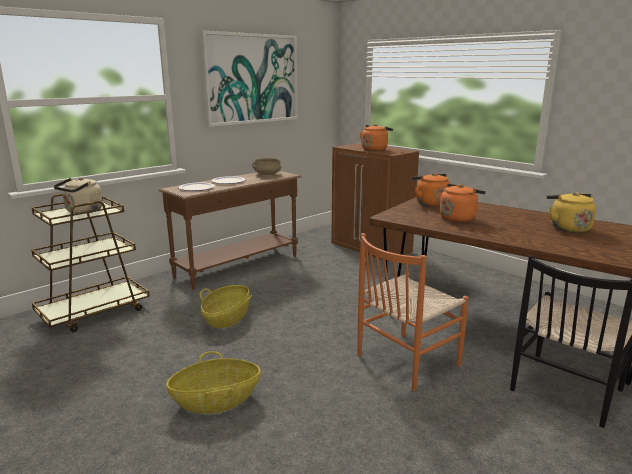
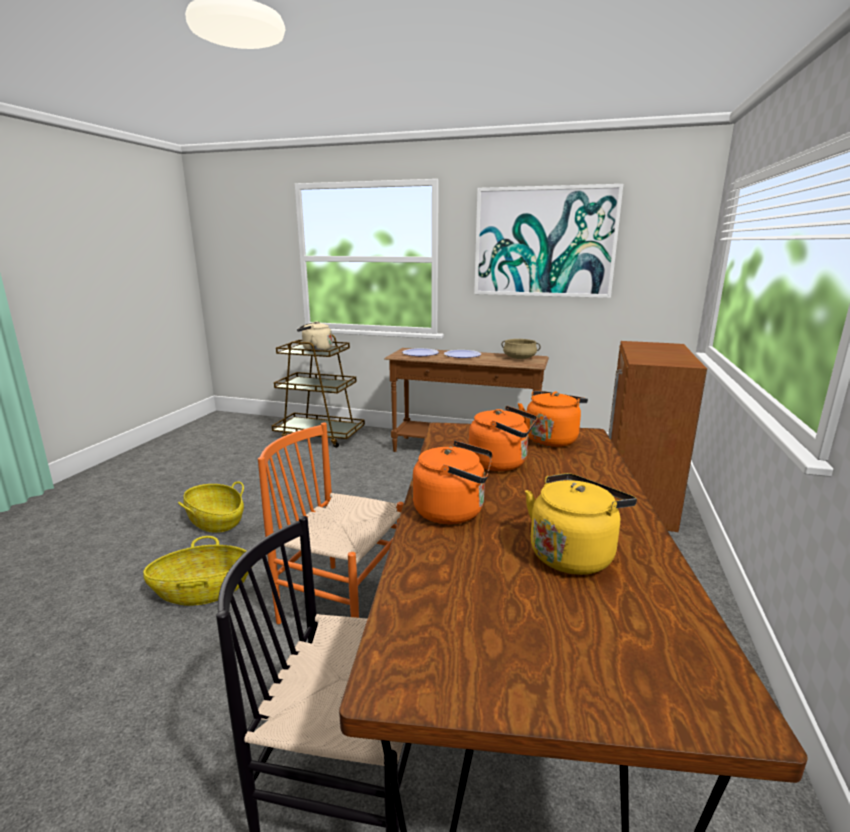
camera: 60 degrees right, 0 degrees up
(227, 318) = (354, 481): basket -> basket (203, 591)
(375, 149) = (653, 353): orange kettle -> orange kettle (453, 512)

